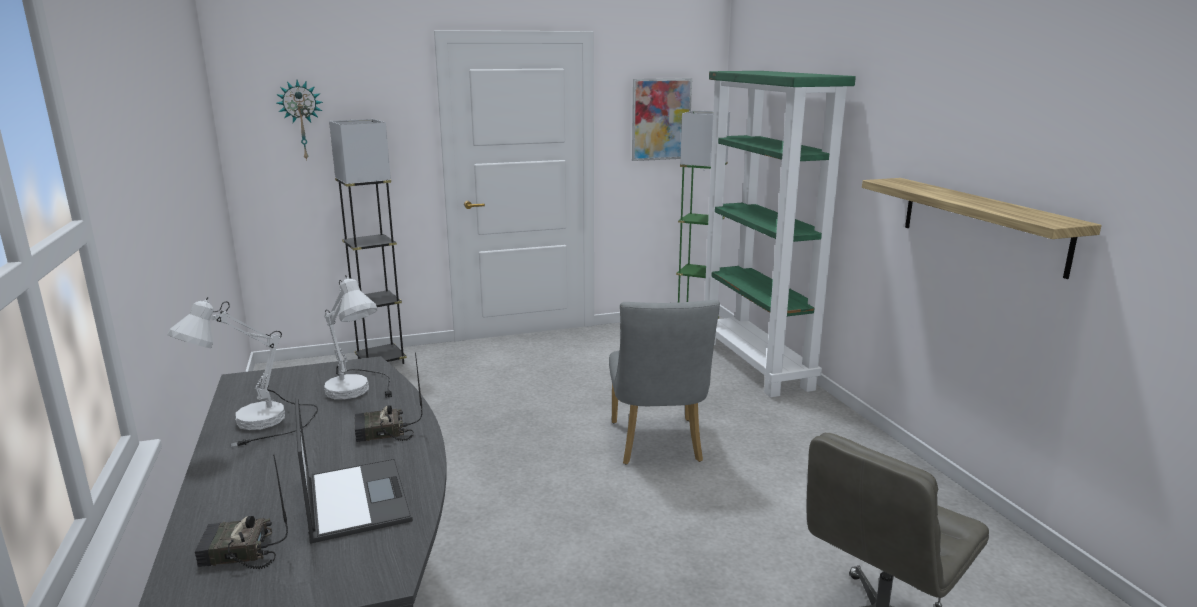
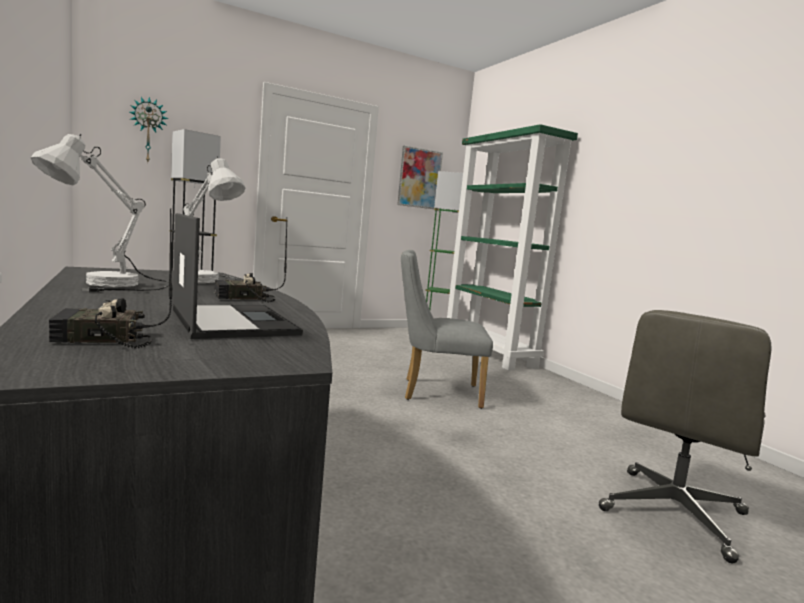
camera: 10 degrees left, 10 degrees down
(657, 445) = (434, 392): grey chair -> grey chair turned 105 degrees clockwise
(981, 224) = (688, 217): shelf -> none

